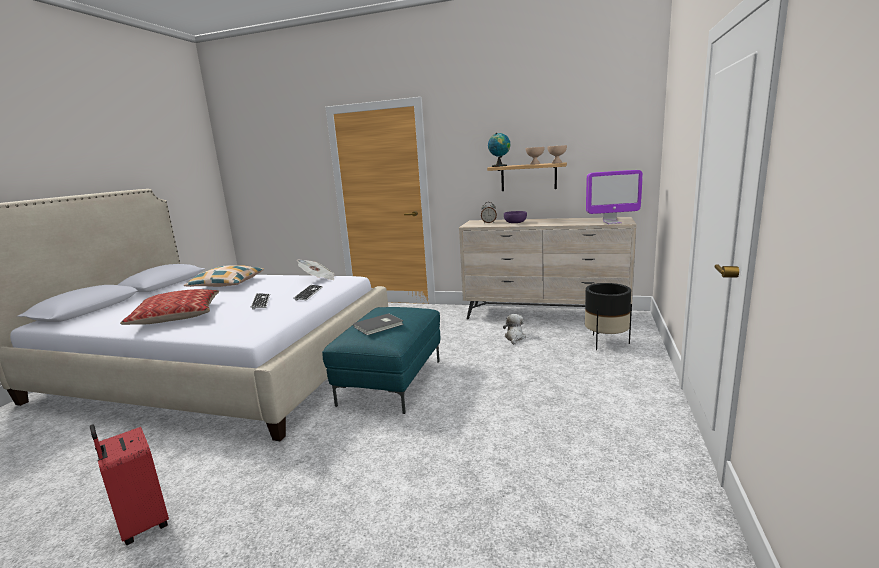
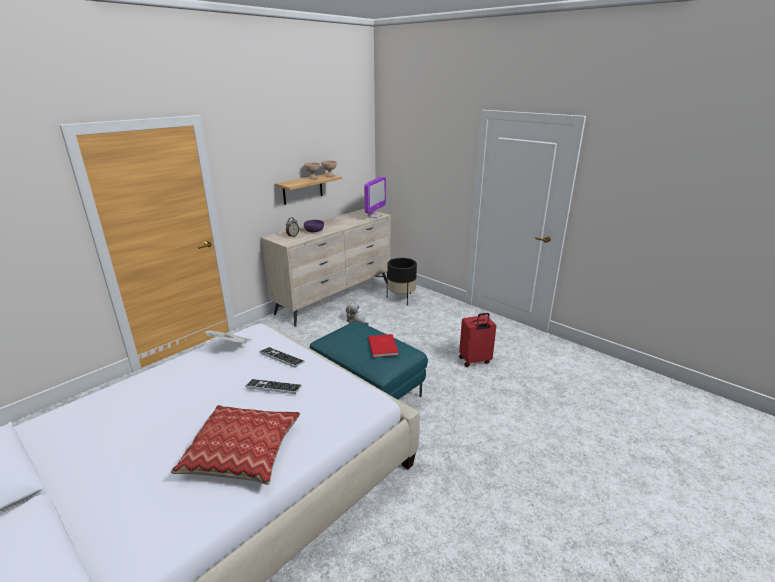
camera: 65 degrees left, 10 degrees up
(141, 524) = (479, 557): red suitcase -> red suitcase (475, 361)
(227, 284) = (133, 410): pillow -> none
(379, 326) = (383, 346): grey book -> red book
(499, 166) = (290, 183): globe -> none

